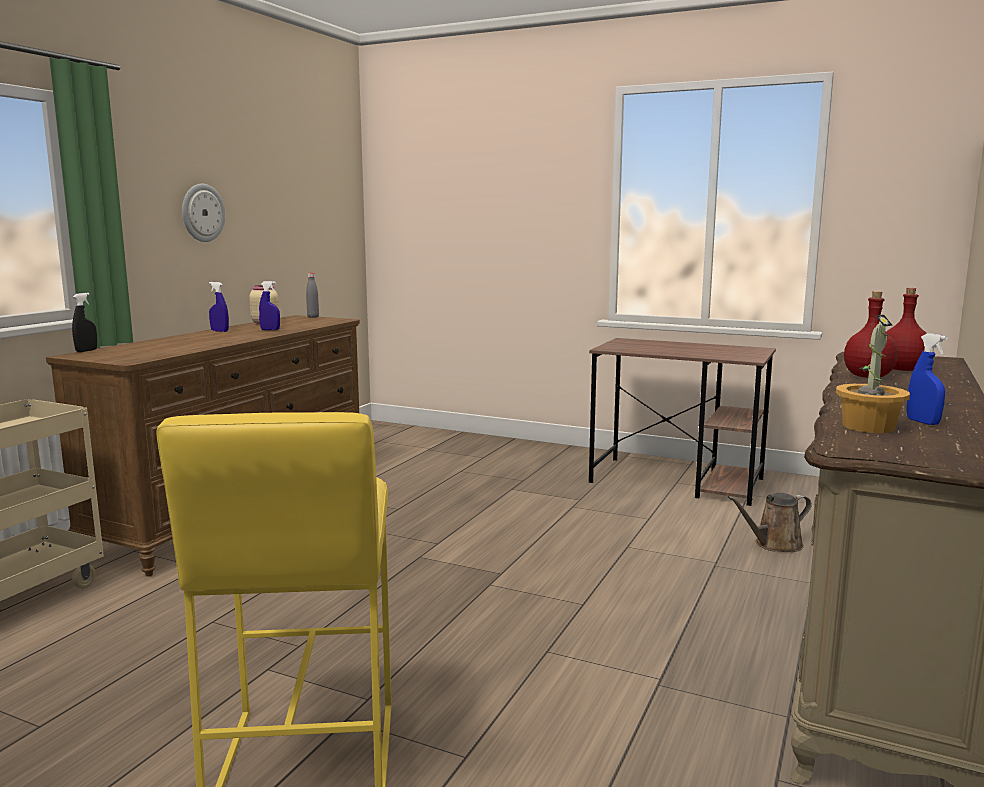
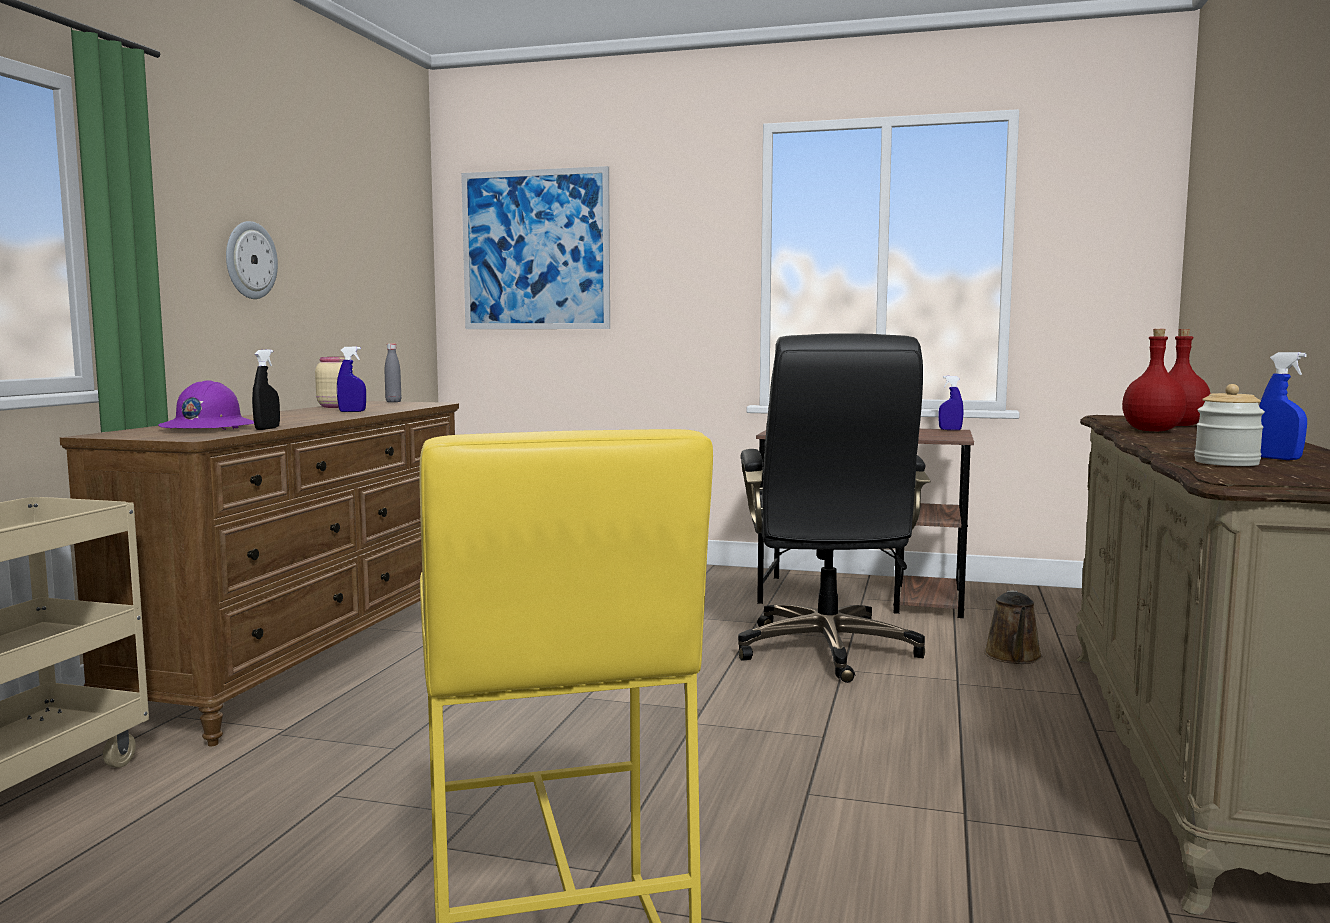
camera: 10 degrees left, 5 degrees down
(86, 350) = (114, 431): black spray bottle -> black spray bottle (267, 428)
(151, 349) = (208, 428): none -> purple hard hat
(219, 331) = (283, 413): blue spray bottle -> blue spray bottle (950, 430)
(437, 191) = (535, 250): none -> picture
(623, 526) = (825, 648): none -> black office chair
(774, 545) = (1013, 657): brown watering can -> brown watering can turned 45 degrees counterclockwise
(867, 426) = (1226, 463): potted plant -> jar

